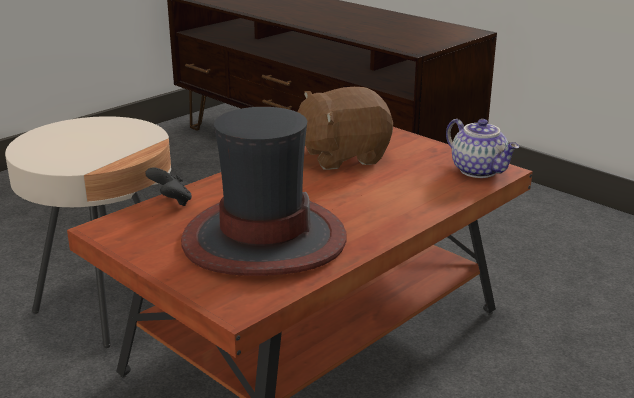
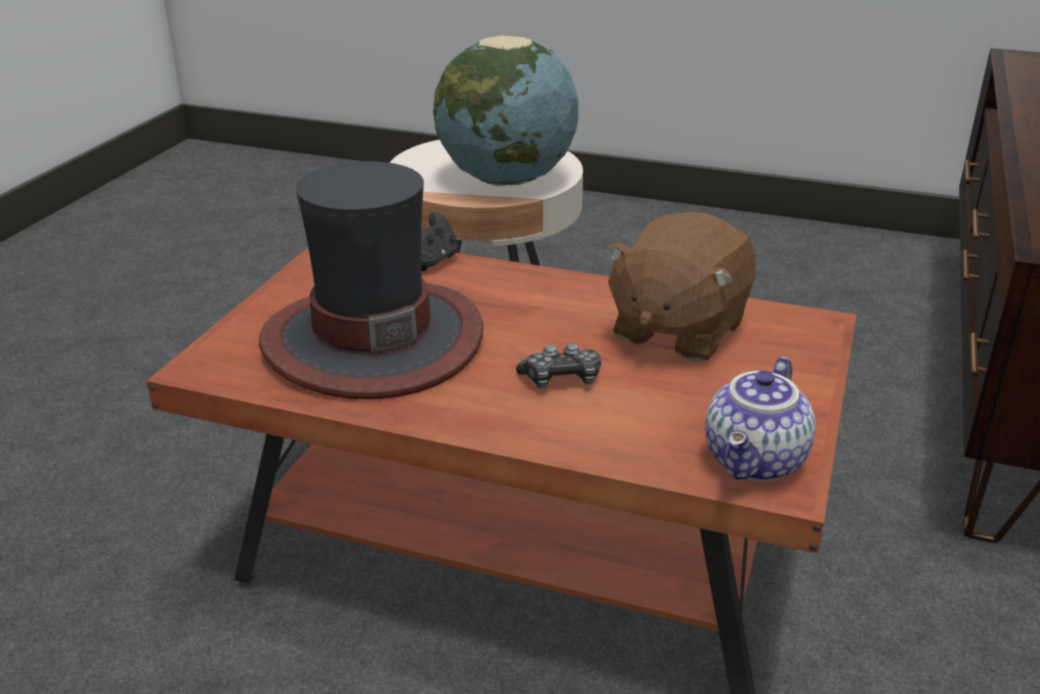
camera: 65 degrees right, 5 degrees up
(122, 140) = (506, 180): none -> globe
(342, 156) = (677, 330): brown plush toy -> brown plush toy turned 105 degrees counterclockwise
(367, 195) = (561, 379): none -> game controller

